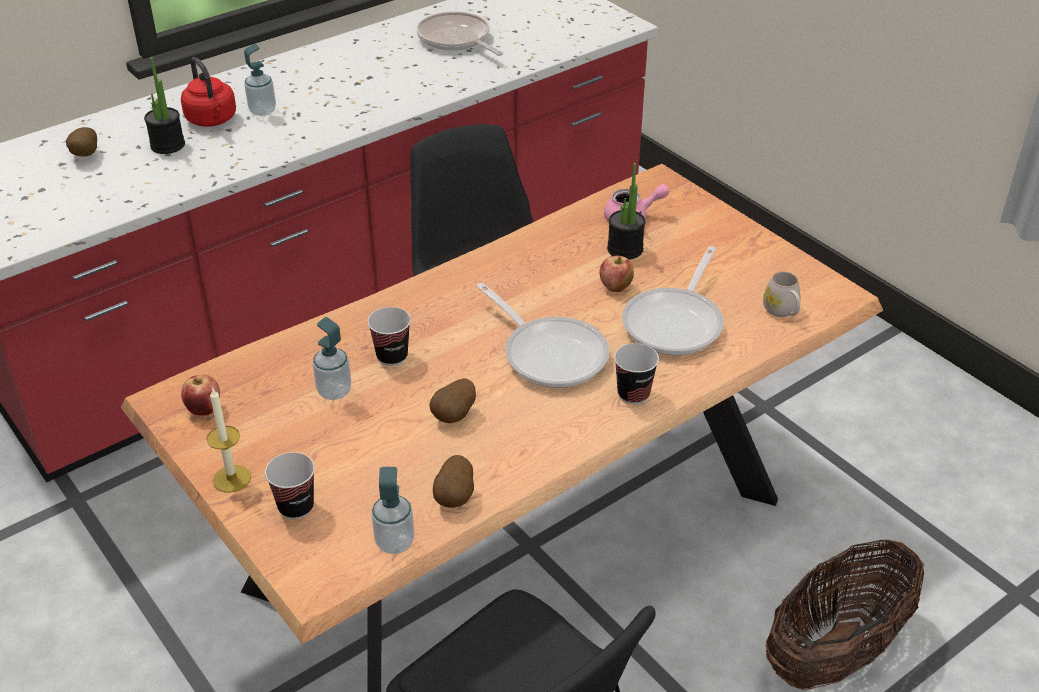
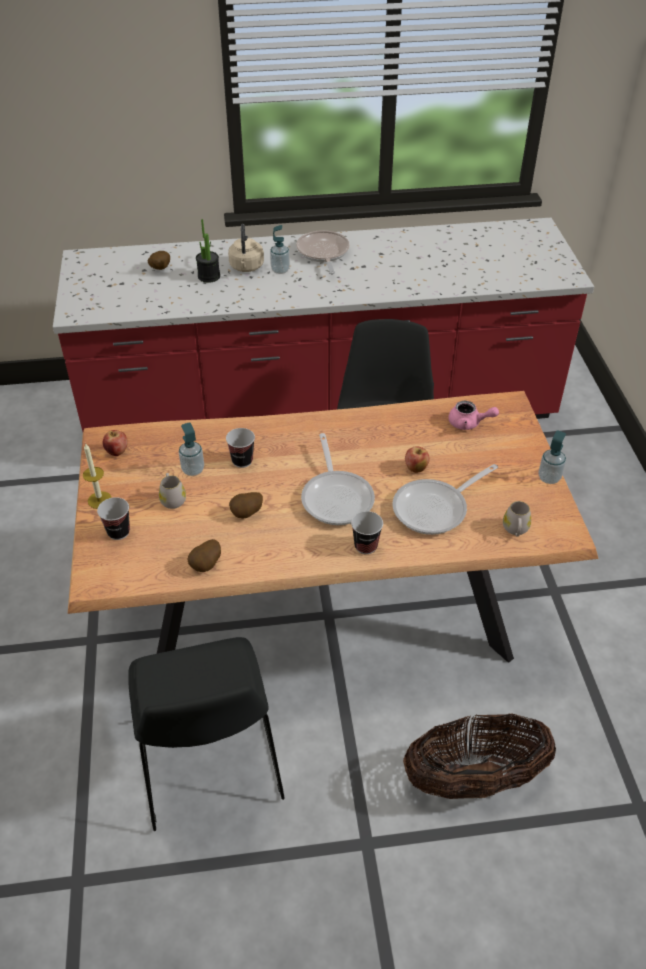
camera: 30 degrees right, 5 degrees up
(212, 120) = (246, 267): red kettle -> beige kettle
(337, 437) = (172, 499): none -> white mug
(394, 542) = (152, 577): soap dispenser -> soap dispenser (549, 478)
(456, 40) = (442, 255): frying pan -> frying pan (323, 253)
(625, 249) = (444, 444): potted plant -> none

